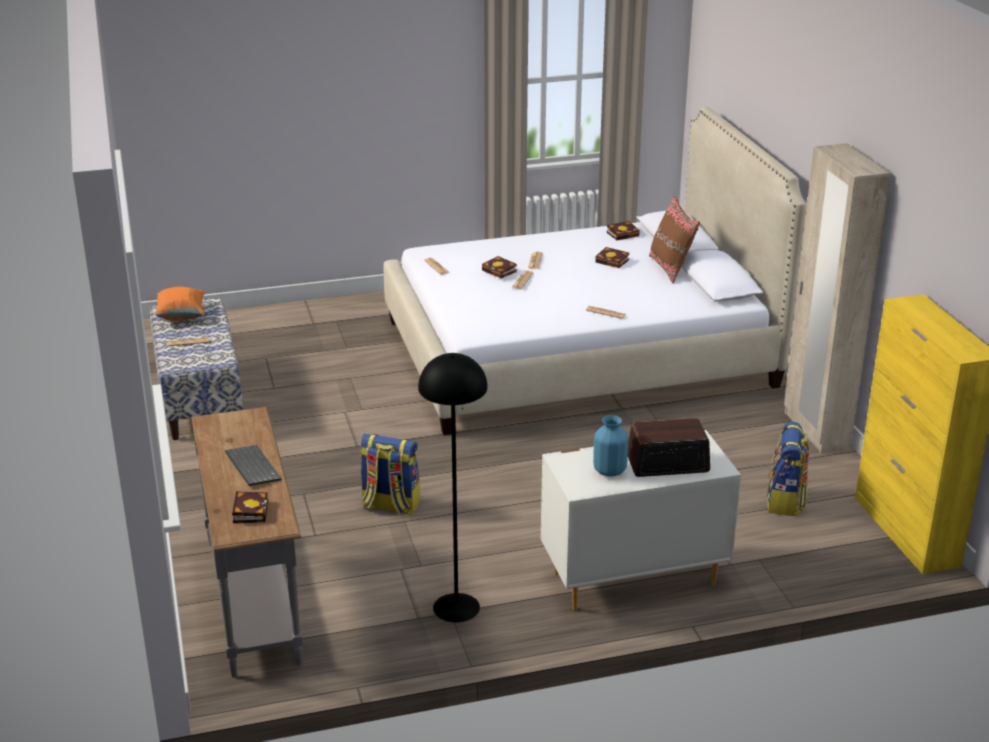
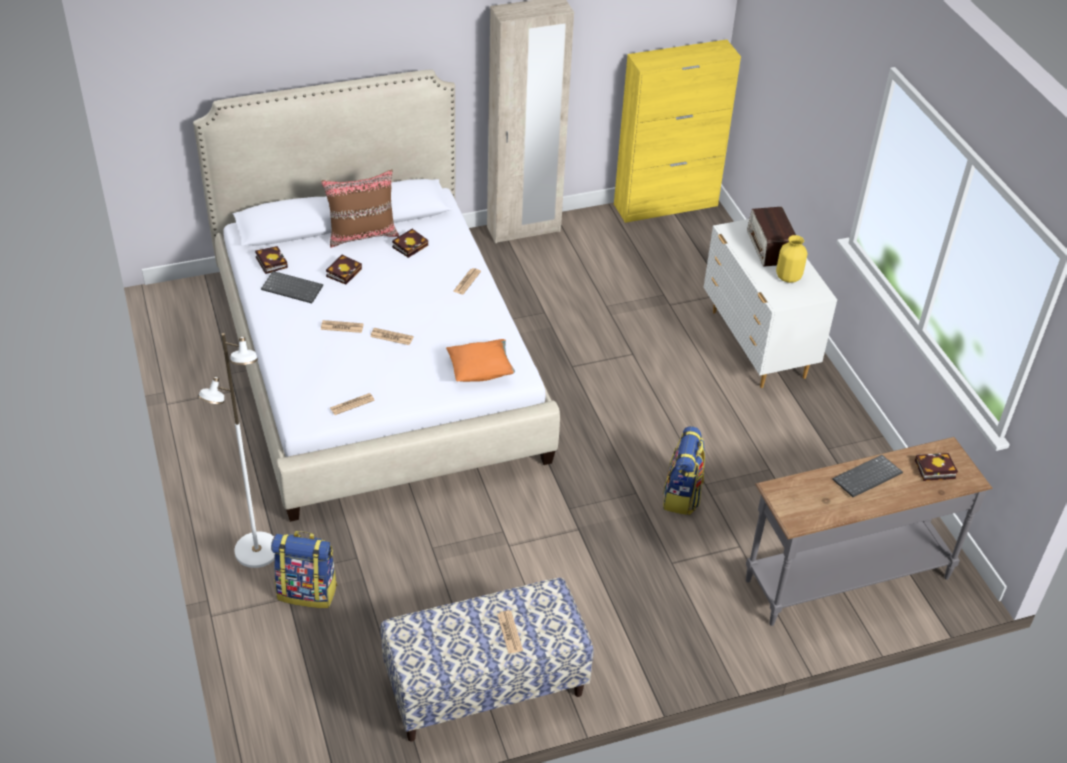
camera: 95 degrees left, 15 degrees up
(181, 316) = (437, 653): orange pillow -> orange pillow (481, 371)
(362, 310) = (256, 551): none -> white floor lamp
(456, 607) = (820, 445): black floor lamp -> none
(500, 271) = (370, 352): book -> book (411, 245)
(587, 243) = (293, 288): none -> keyboard
(609, 471) = (789, 277): blue vase -> yellow vase
(785, 501) = (635, 257): backpack -> backpack (308, 591)

